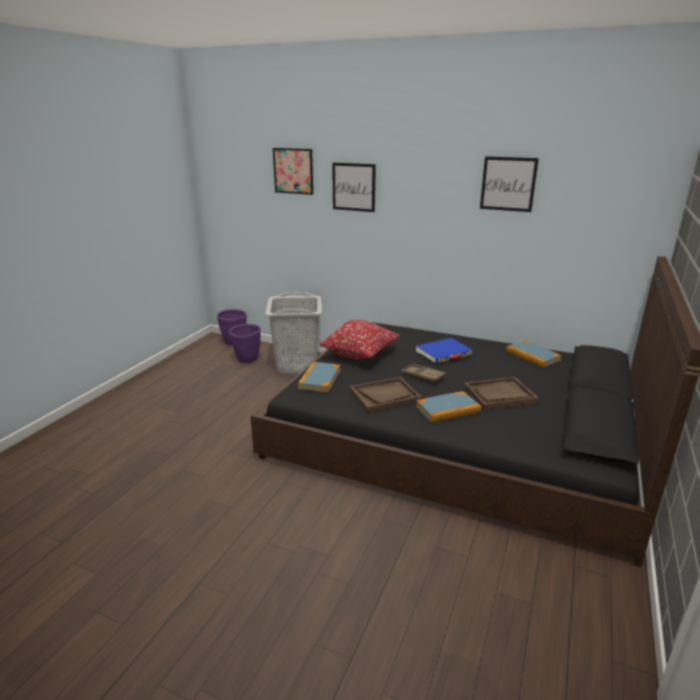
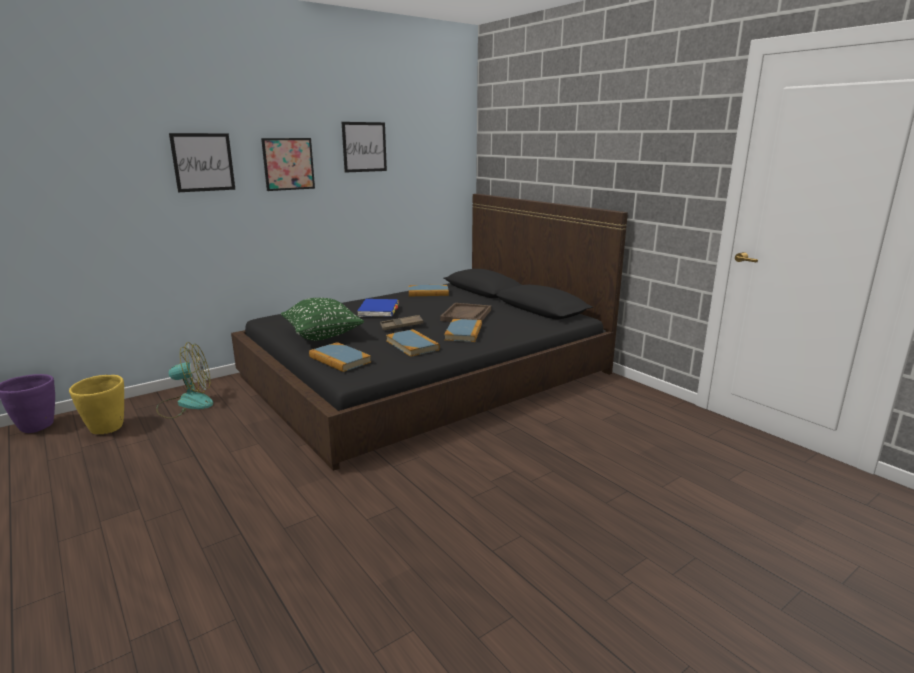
camera: 60 degrees left, 5 degrees down
(247, 360) = (106, 429): purple planter -> yellow planter
(293, 171) = (105, 147): picture -> picture (288, 164)
(297, 365) = (186, 404): grey laundry basket -> fan
(360, 355) = (322, 336): red pillow -> green pillow
(384, 396) = (412, 345): brown tray -> book

